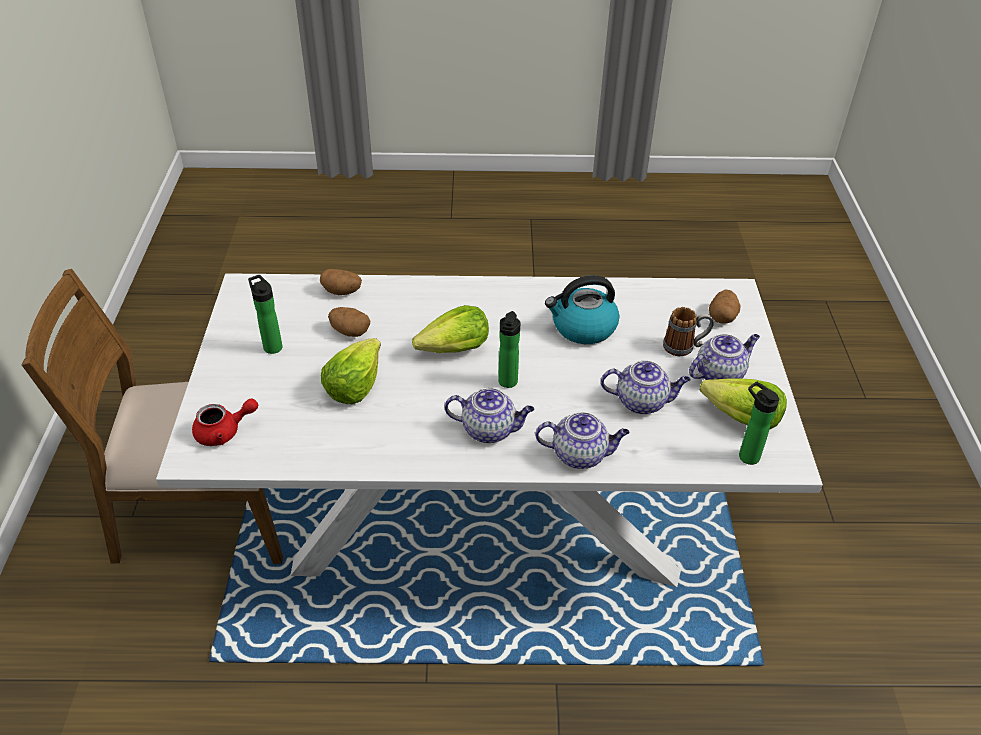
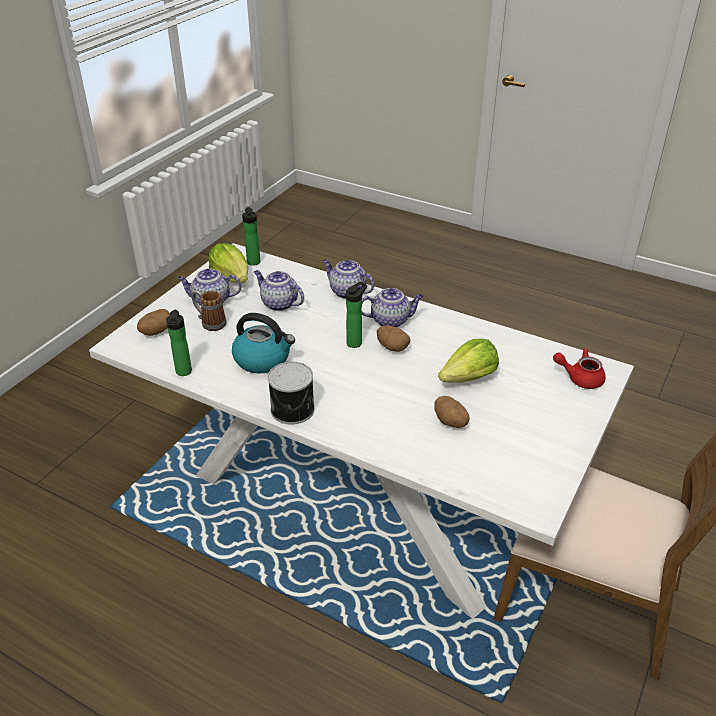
camera: 150 degrees left, 5 degrees down
(271, 346) = (525, 433): bottle -> bottle (183, 373)
(342, 291) = (439, 465): potato -> potato (392, 347)
(455, 349) = (374, 377): lettuce -> none
(490, 430) = (391, 320): teapot -> teapot turned 135 degrees clockwise
(505, 292) = (293, 409): none -> can

